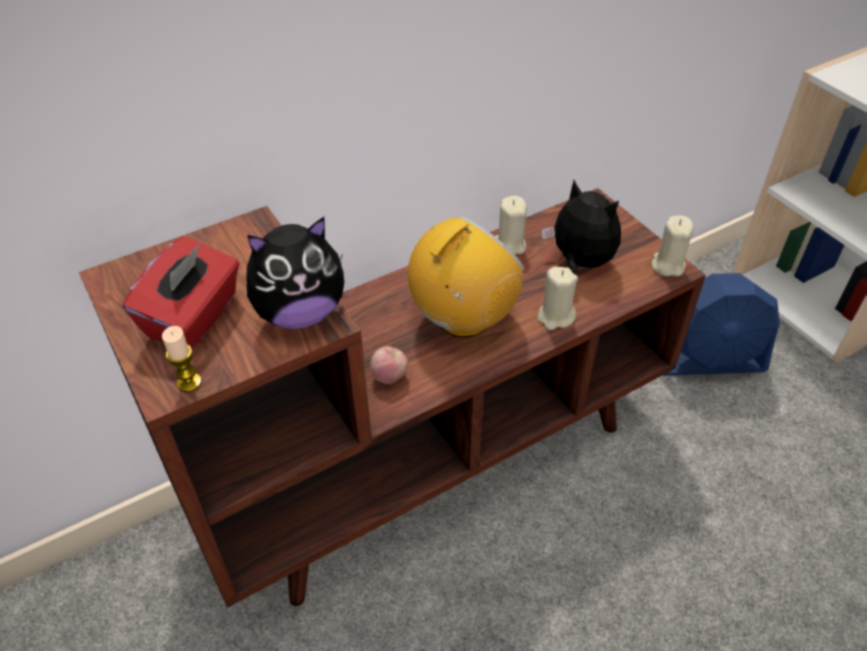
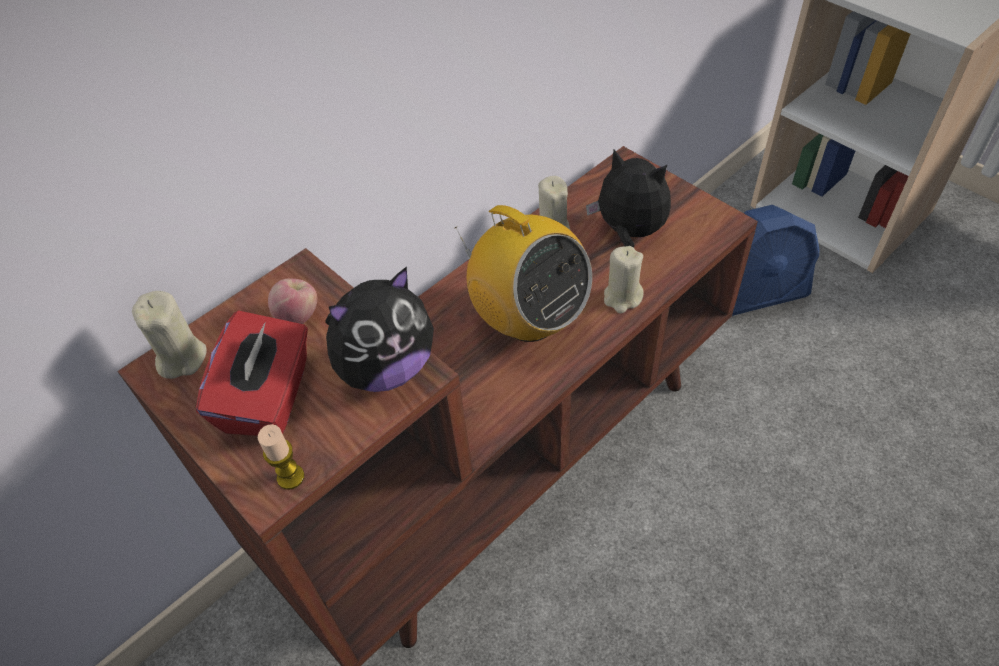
camera: 10 degrees left, 5 degrees up
(389, 376) = (471, 399): apple -> apple (298, 316)
(463, 319) = (528, 319): radio -> radio turned 105 degrees clockwise
(667, 265) = (717, 218): beige candle -> beige candle (181, 358)

